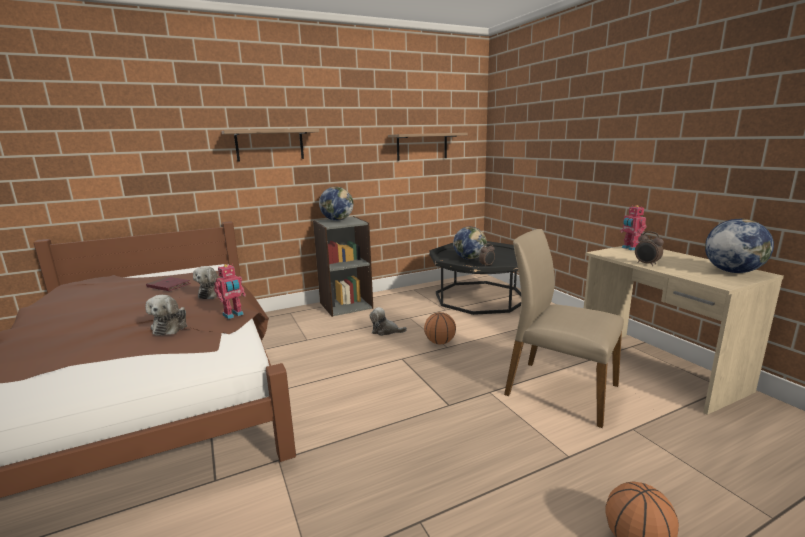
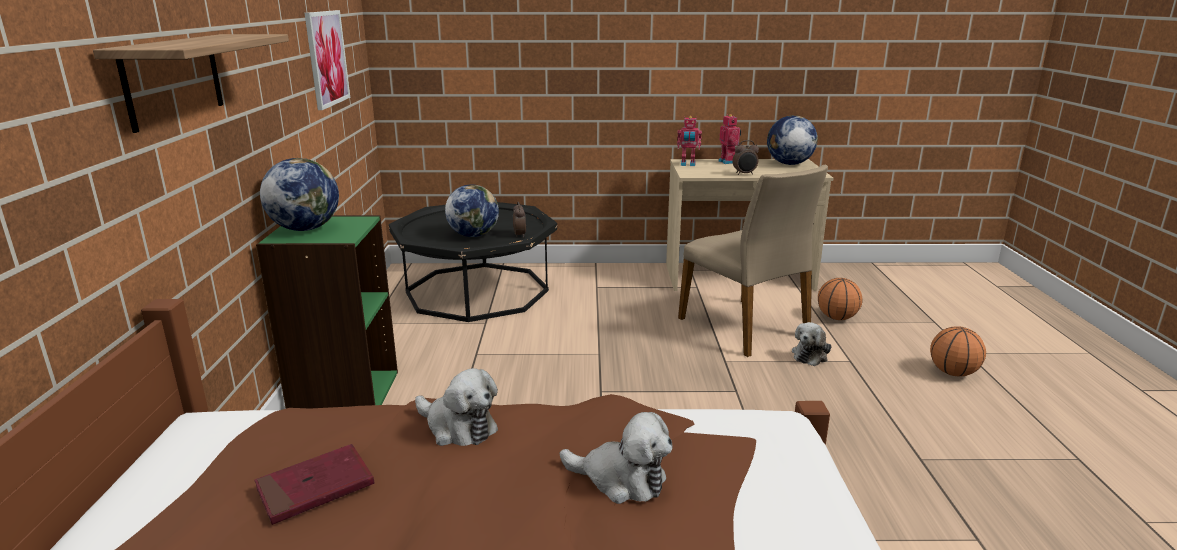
camera: 65 degrees left, 5 degrees up
(233, 315) = (615, 412): toy robot -> toy robot (728, 162)
(346, 305) = (344, 393): grey bookcase -> green bookcase
(385, 331) = (500, 382): plush toy -> plush toy (811, 355)
(422, 146) = (327, 58): shelf -> picture
(440, 342) = (582, 354): basketball -> basketball (837, 318)
(559, 390) = (745, 327): beige chair -> beige chair turned 90 degrees counterclockwise

